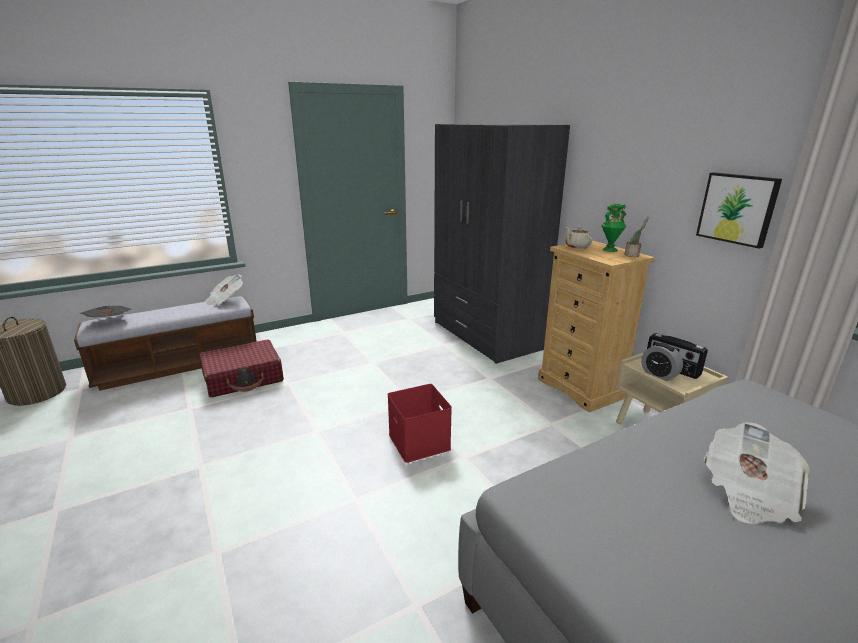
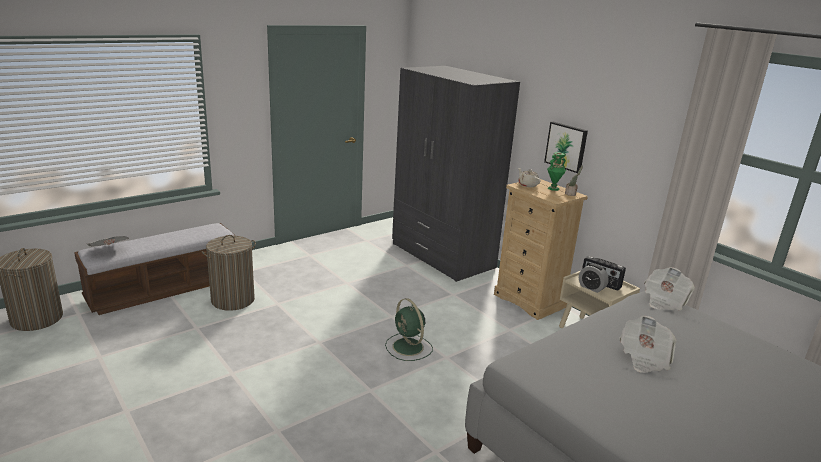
camera: 10 degrees left, 0 degrees up
(225, 300) = (207, 227): newspaper -> newspaper (664, 300)
(243, 378) = (233, 300): red suitcase -> laundry basket
(420, 442) = (408, 347): red storage box -> green fan
(737, 209) = (645, 165): picture -> picture (566, 146)

